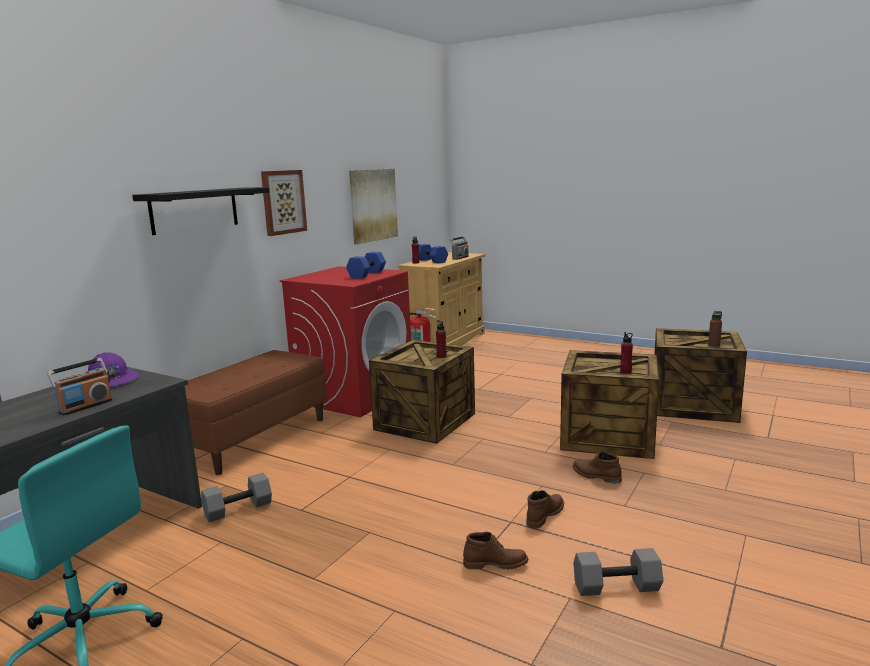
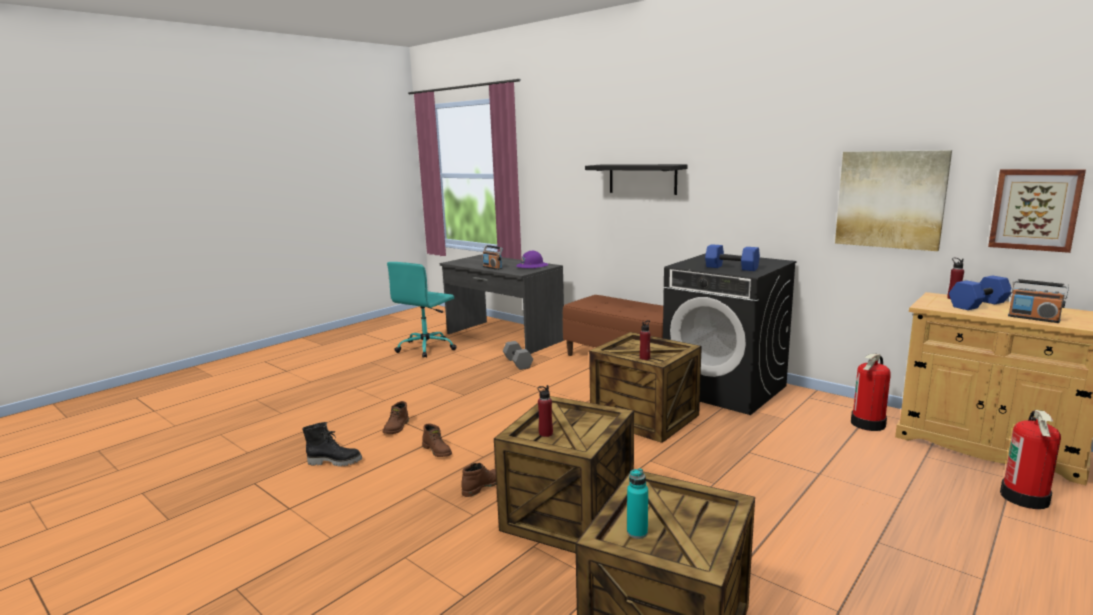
camera: 100 degrees right, 0 degrees up
(283, 202) = (730, 181): picture -> picture (1035, 209)
(354, 395) = (725, 389): red washing machine -> black washing machine
(504, 342) = (1025, 498): none -> fire extinguisher
(616, 588) = (335, 461): grey dumbbell -> black boot
(714, 346) = (637, 532): brown bottle -> turquoise bottle

